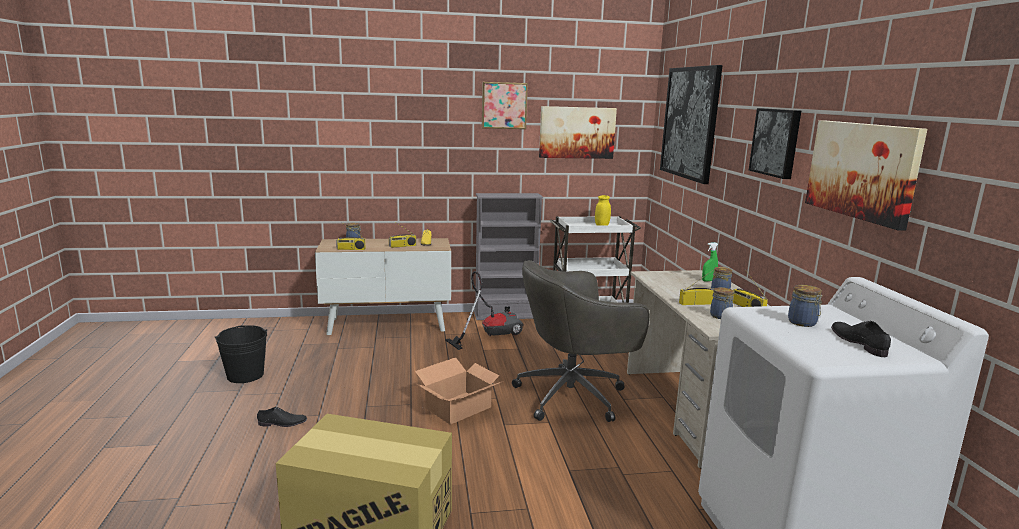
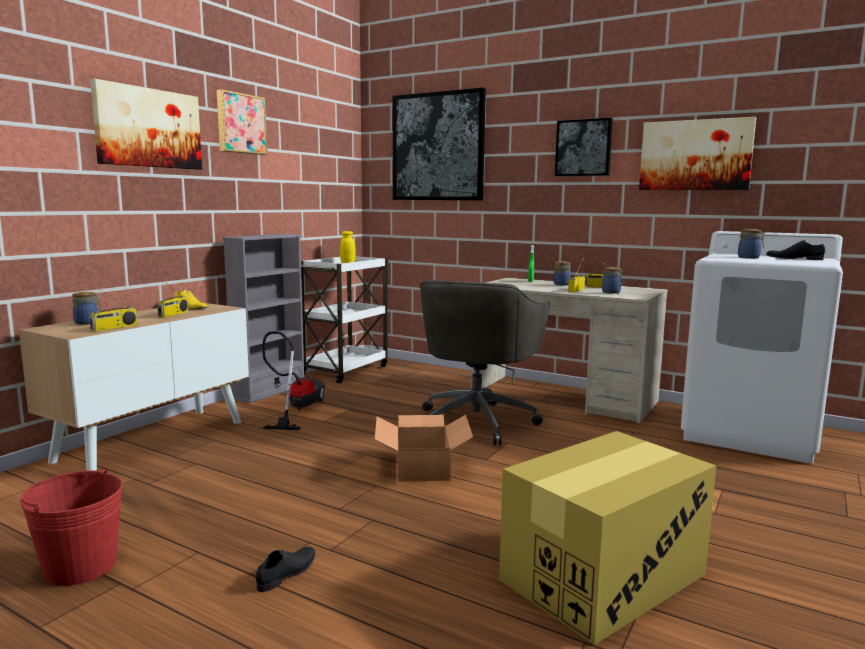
camera: 50 degrees left, 5 degrees down
(245, 375) = (80, 566): black bucket -> red bucket
(577, 132) = (307, 162): picture -> picture (148, 128)

